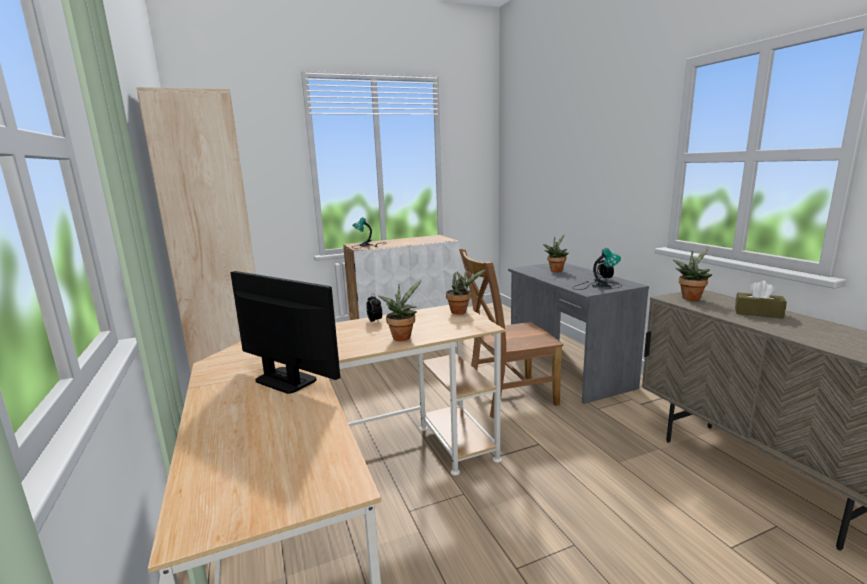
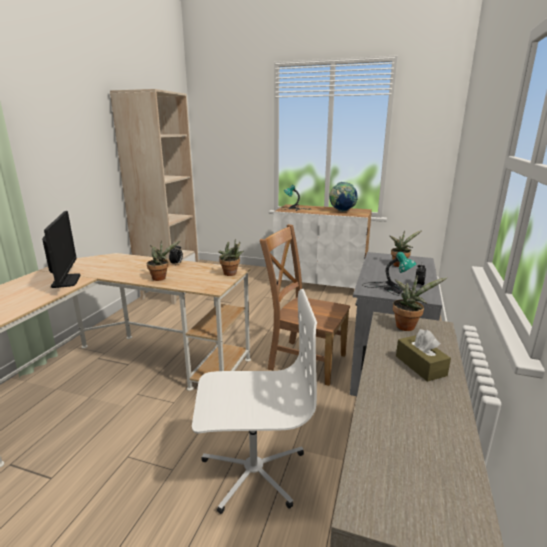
camera: 40 degrees right, 5 degrees up
(421, 240) = (342, 211): none -> globe
(626, 496) = (253, 469): none -> white office chair

